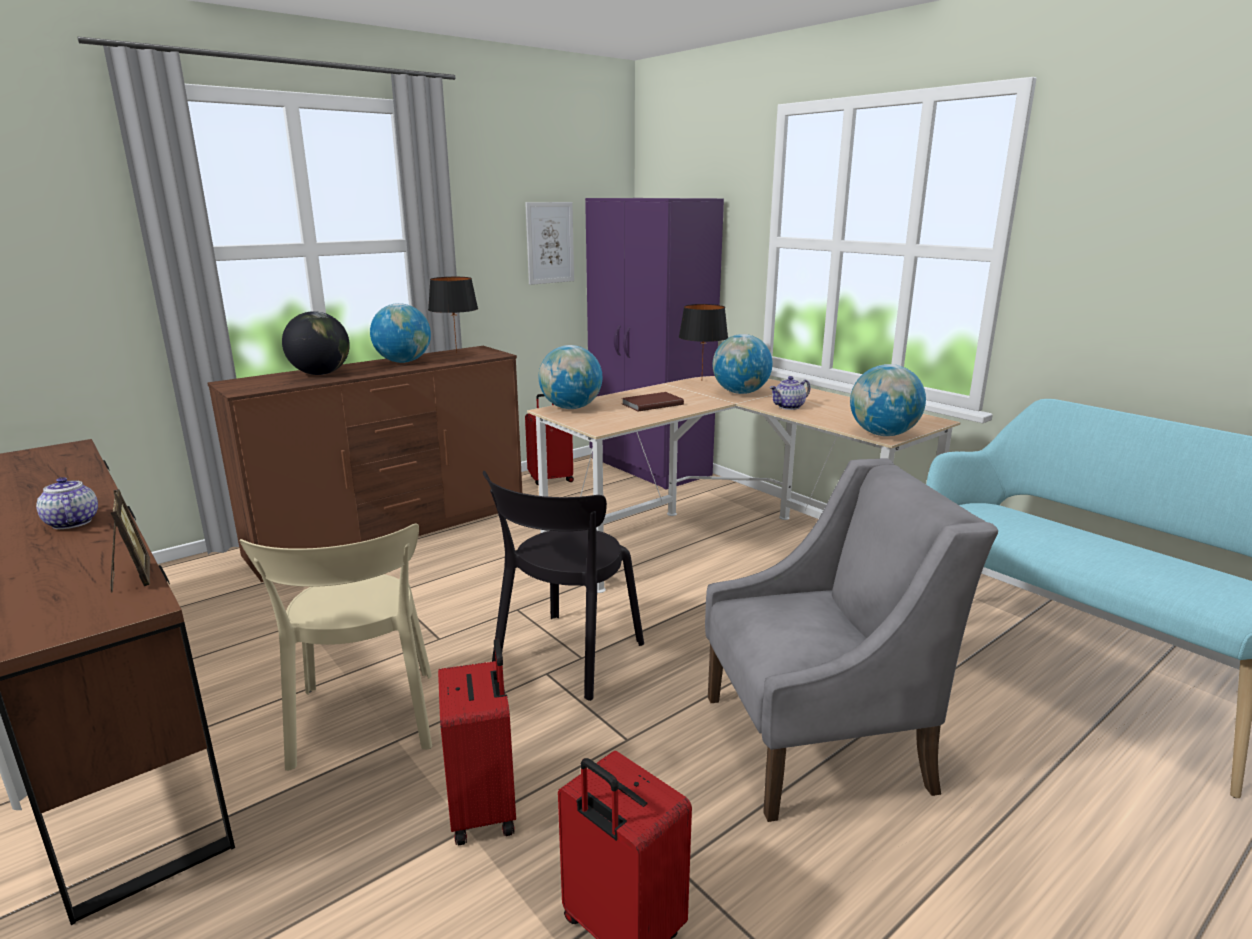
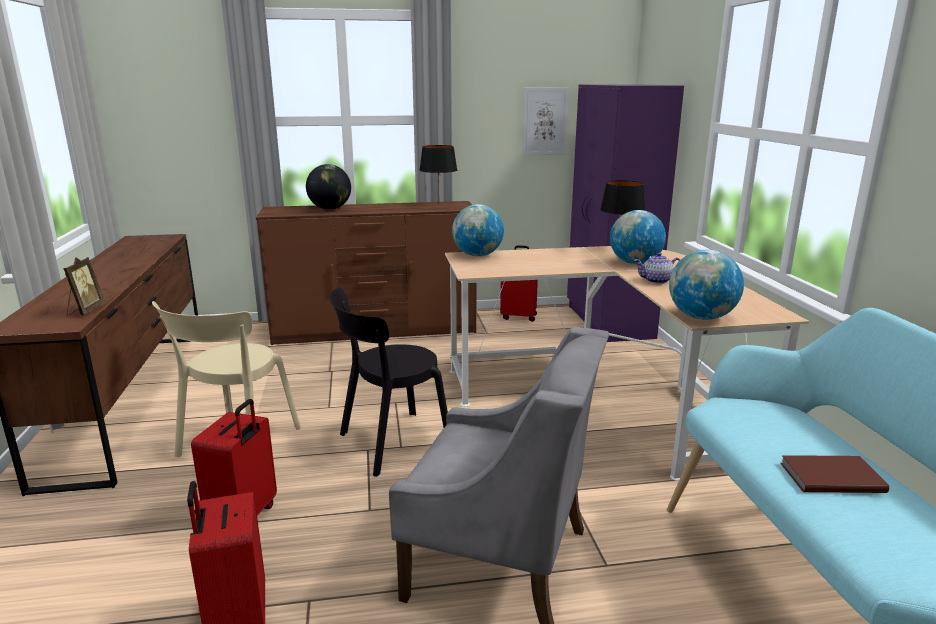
camera: 30 degrees right, 0 degrees up
(71, 522) = (108, 277): teapot -> none
(403, 362) = (393, 206): globe -> none
(651, 404) = (542, 261): brown book -> brown book (829, 476)

